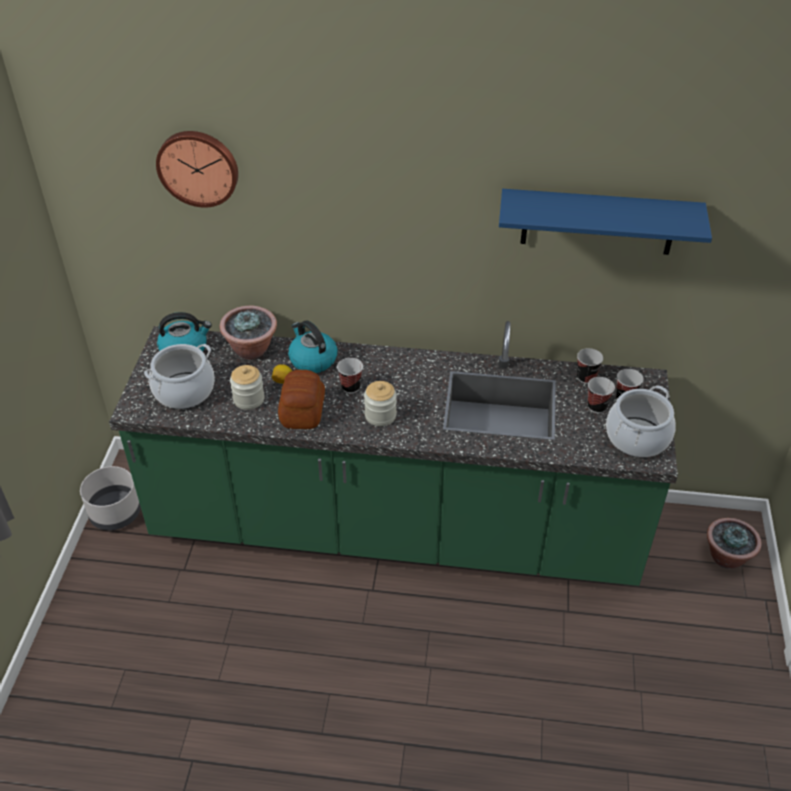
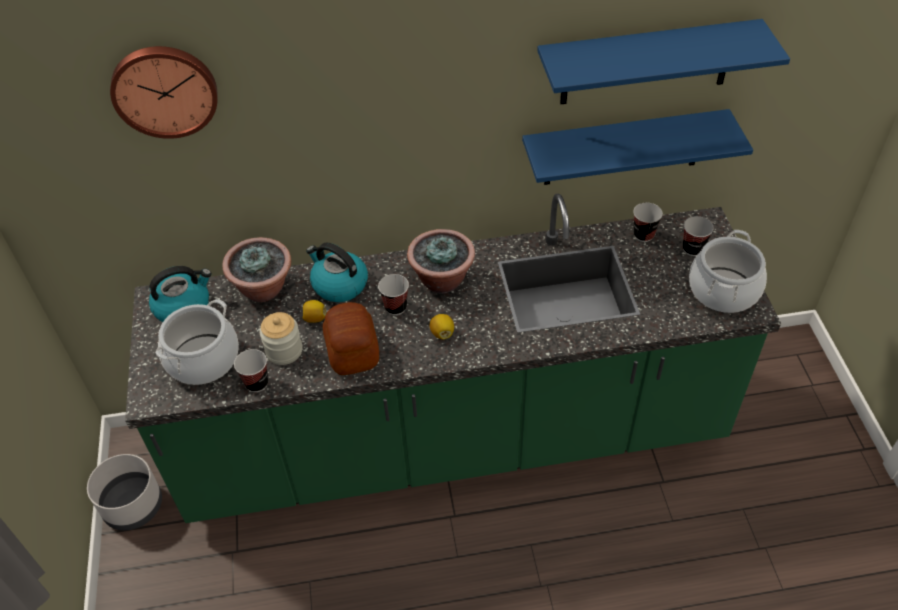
camera: 15 degrees left, 5 degrees up
(380, 415) = (442, 333): jar -> lemon
(576, 295) = (623, 148): none -> blue shelf
(597, 406) = (668, 265): cup -> cup (257, 383)
(726, 557) = (794, 380): potted plant -> potted plant (442, 280)

